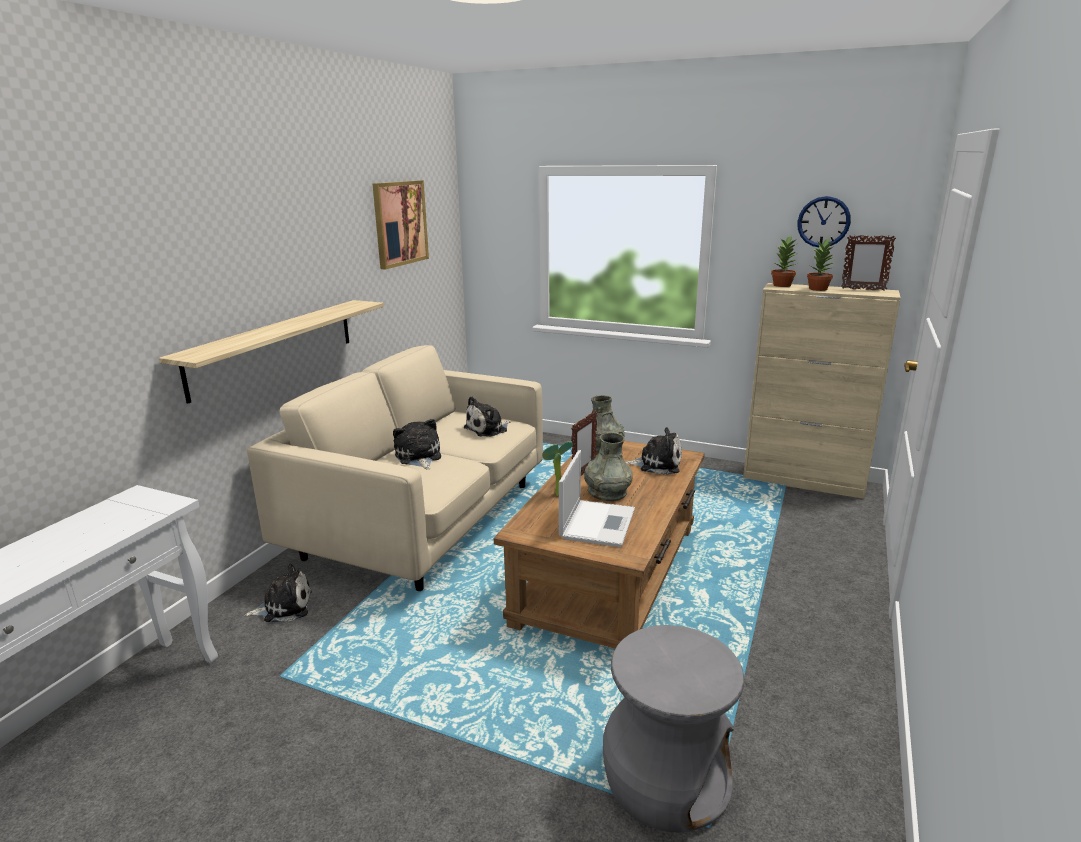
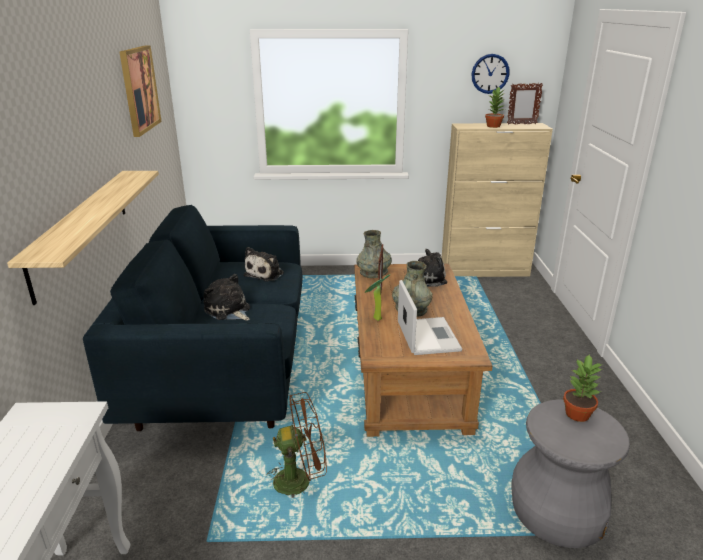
camera: 25 degrees left, 5 degrees up
(284, 607) = (157, 478): plush toy -> none
(406, 648) = (300, 480): none -> brown fan
(423, 521) = (224, 366): beige sofa -> blue sofa
(782, 285) = (465, 125): potted plant -> potted plant (578, 414)

